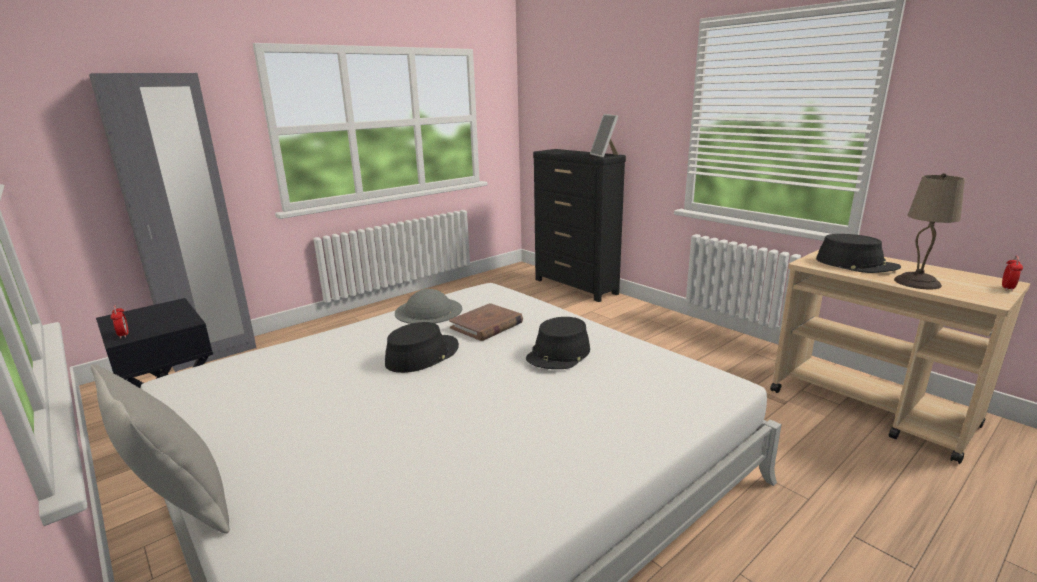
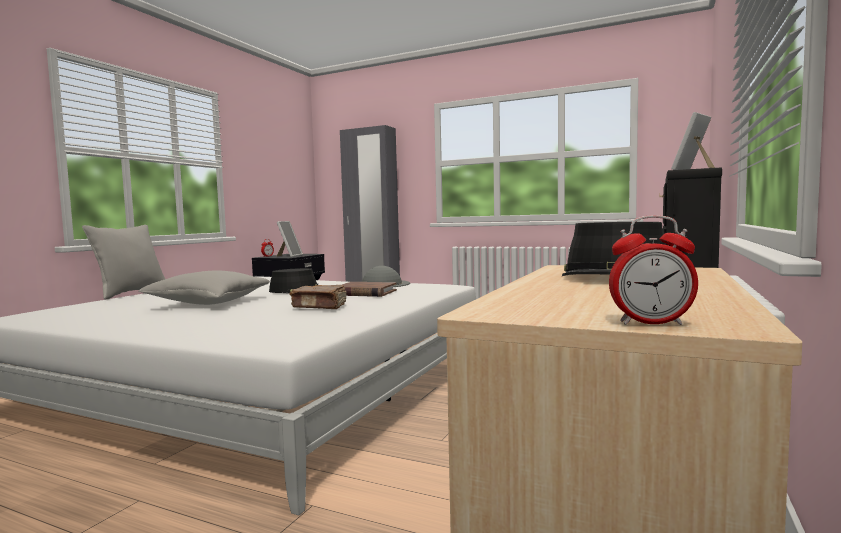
camera: 65 degrees right, 15 degrees down
(163, 320) = (289, 256): none -> picture frame
(454, 415) = (209, 303): none -> grey pillow
(559, 354) = (320, 306): black hat -> brown book
(918, 283) = (553, 289): beige table lamp -> none

